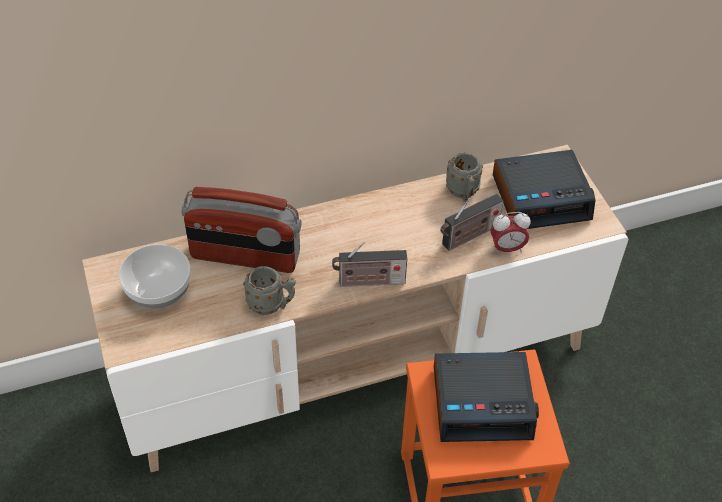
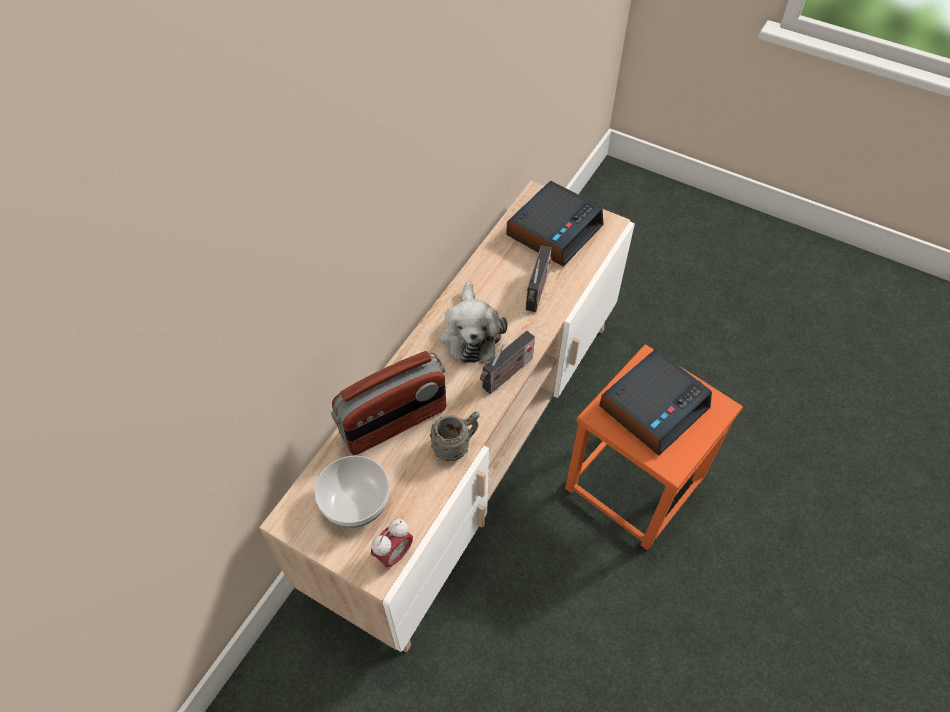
camera: 40 degrees left, 5 degrees up
(376, 232) = (471, 333): none -> plush toy
(463, 193) = (500, 262): grey mug -> none
(507, 248) = (571, 283): alarm clock -> alarm clock (394, 554)

